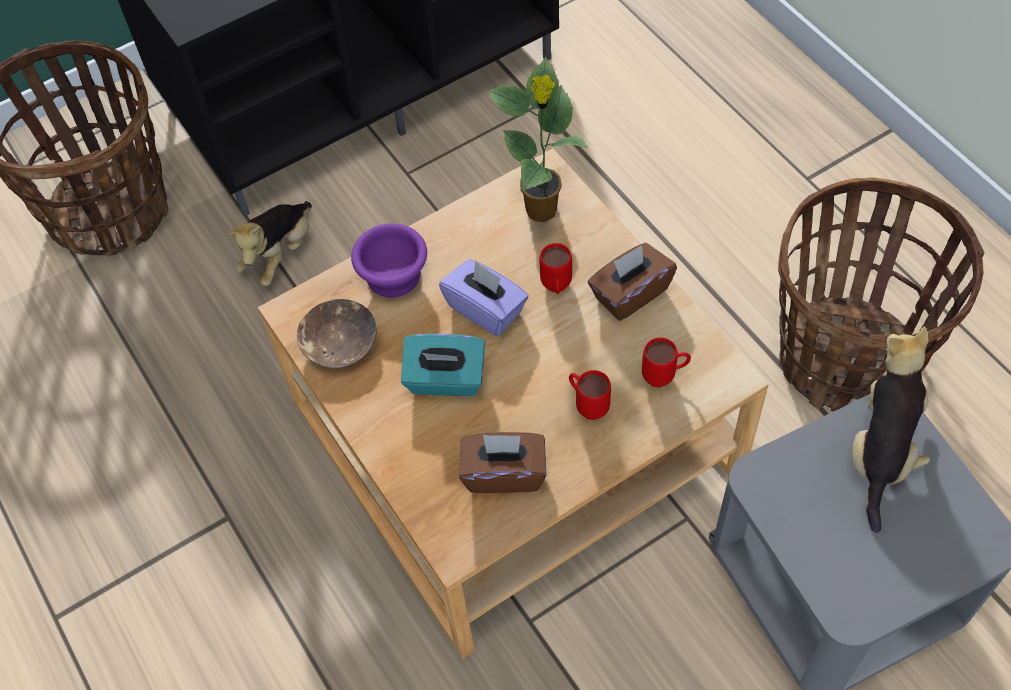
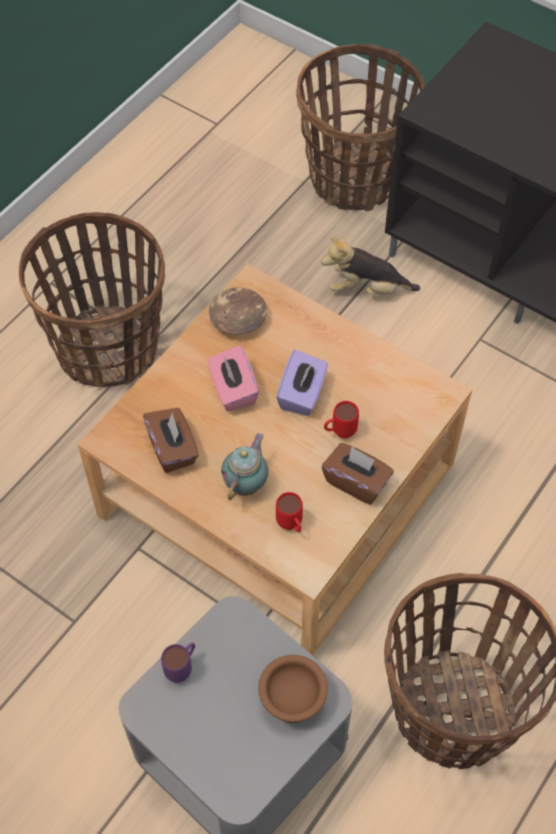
camera: 65 degrees right, 0 degrees up
(209, 572) = (108, 349): none -> basket
(392, 274) = (307, 328): purple bowl -> none
(445, 380) = (233, 390): turquoise tissue box -> pink tissue box
(542, 211) = (406, 401): potted plant -> none
(587, 405) = (246, 483): red mug -> teapot
(810, 554) = (182, 668): none -> purple mug
(881, 450) = (290, 699): plush toy -> brown bowl

